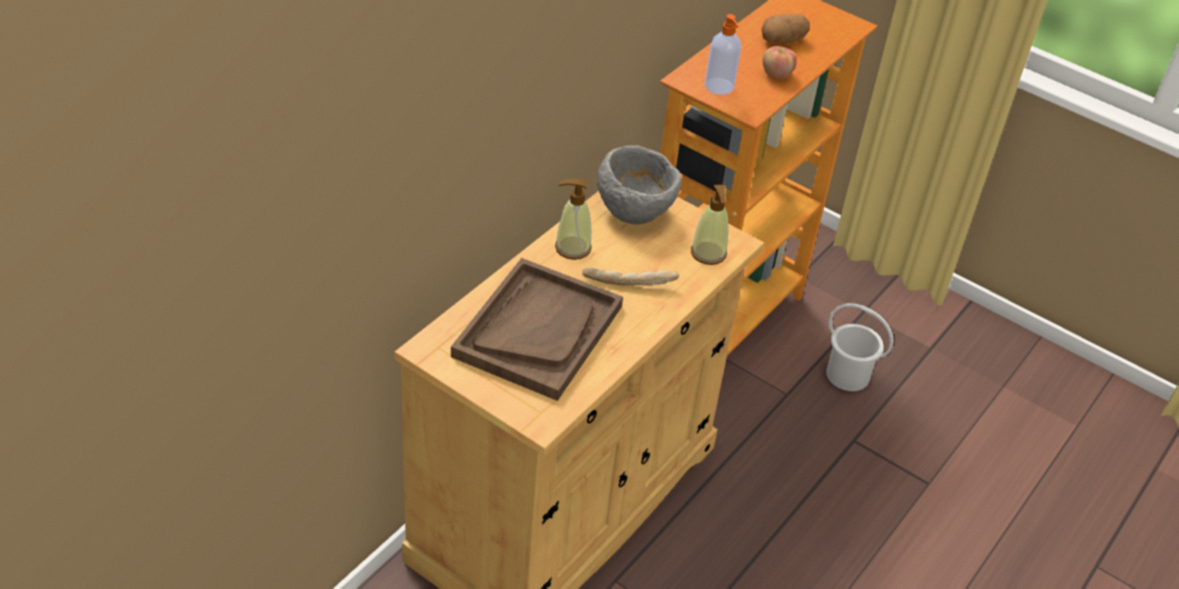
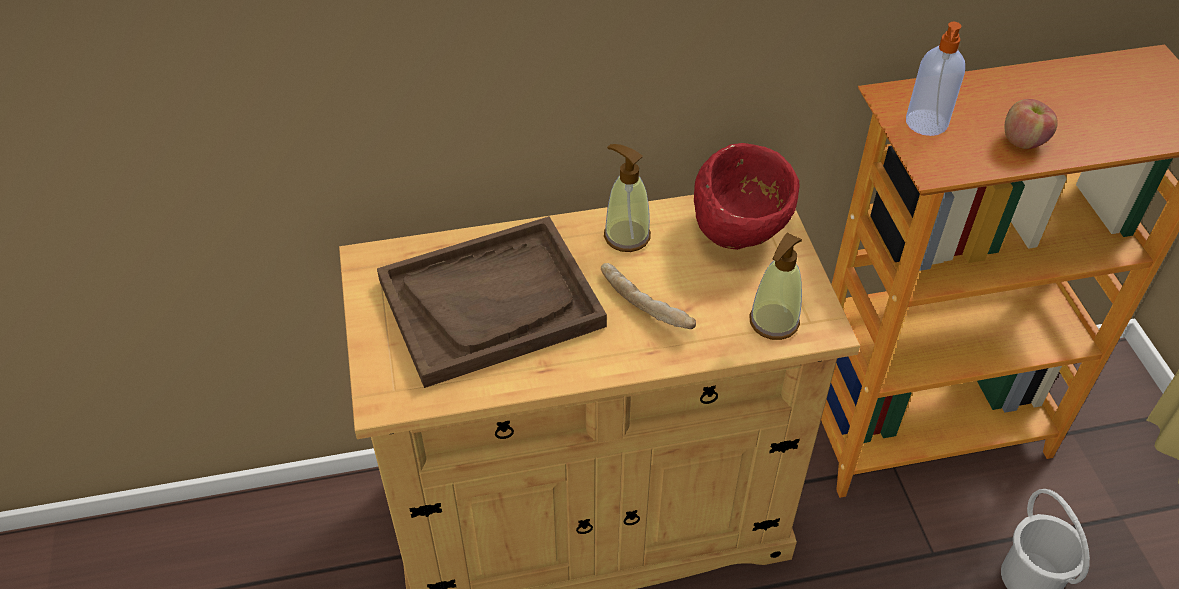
camera: 45 degrees right, 5 degrees up
(636, 211) = (741, 232): grey bowl -> red bowl
(783, 40) = (1081, 104): potato -> none

